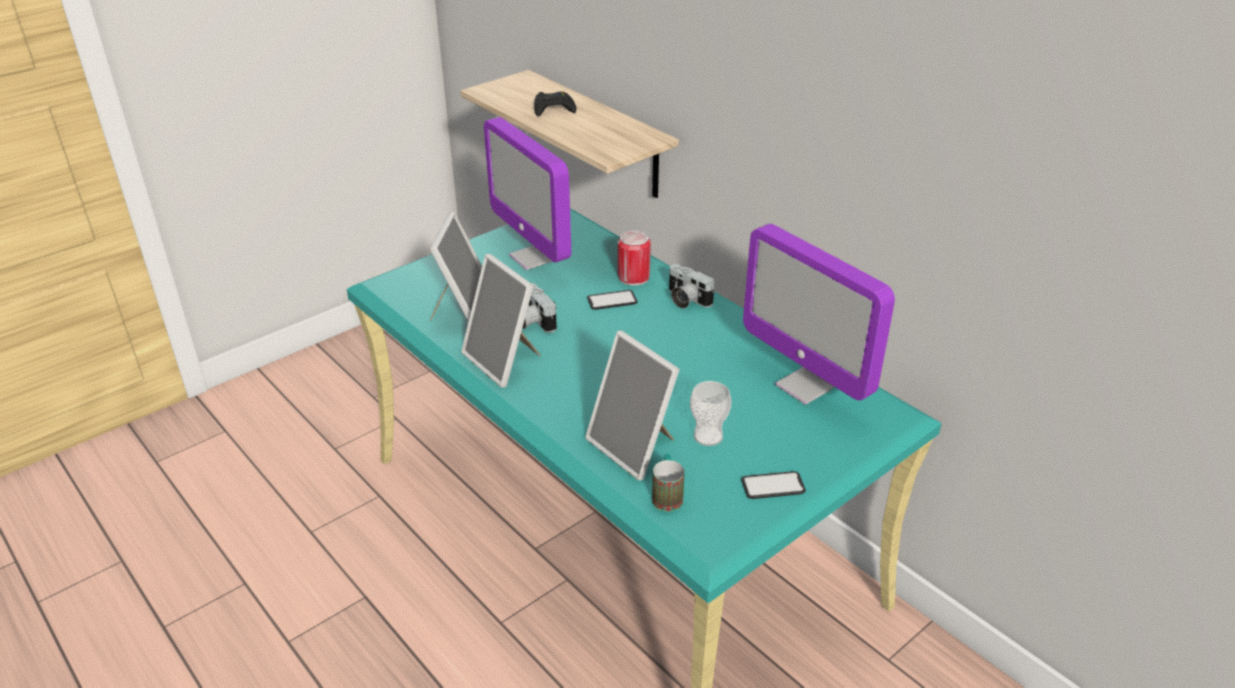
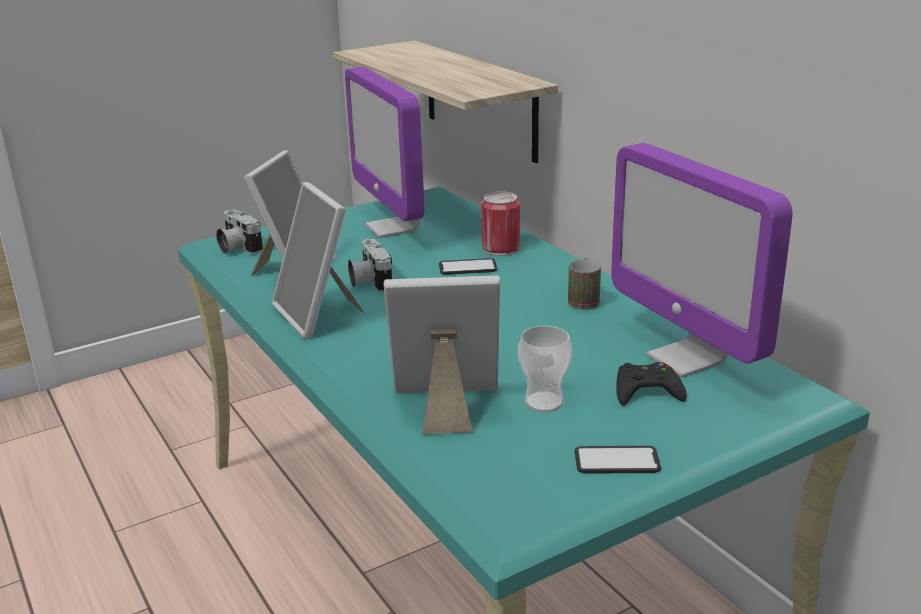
camera: 10 degrees right, 10 degrees down
(553, 109) = (426, 63): black game controller -> black game controller (647, 391)
(635, 447) = (445, 407): picture frame -> picture frame turned 120 degrees clockwise
(667, 495) = (470, 461): mug -> mug (584, 300)
(686, 299) = (556, 270): camera -> camera (237, 247)

